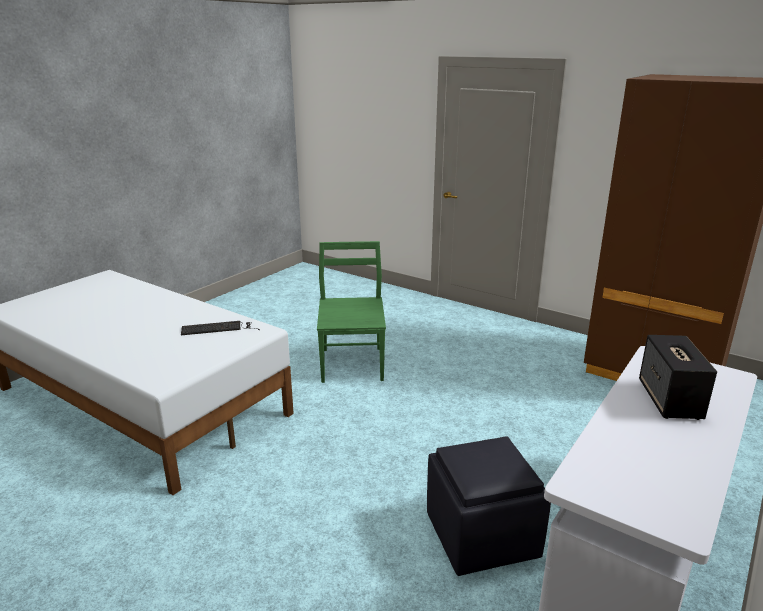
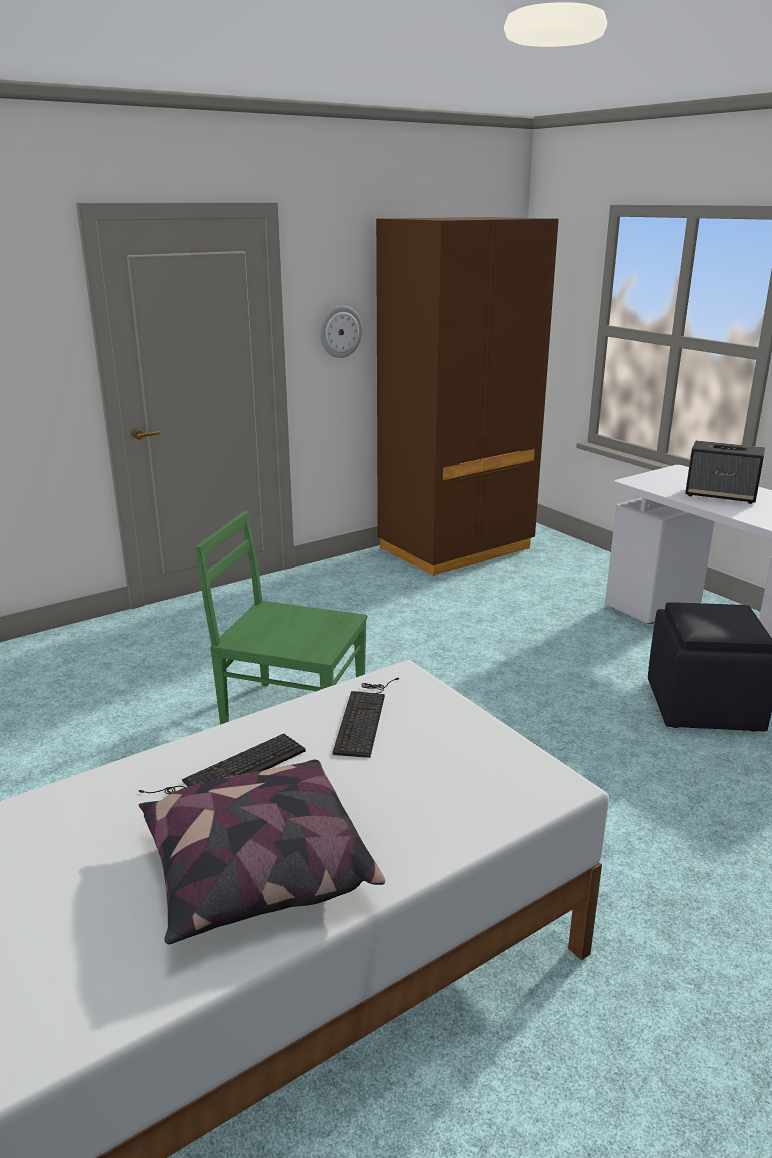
camera: 70 degrees left, 0 degrees up
(98, 328) = (255, 872): none -> pillow
(166, 311) = (230, 771): none -> keyboard
(604, 161) = (340, 331): none -> wall clock

